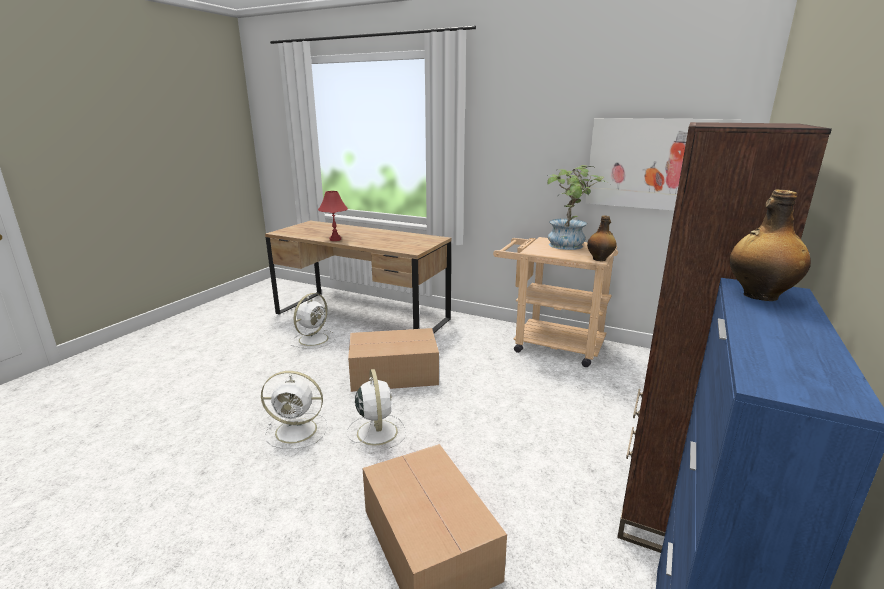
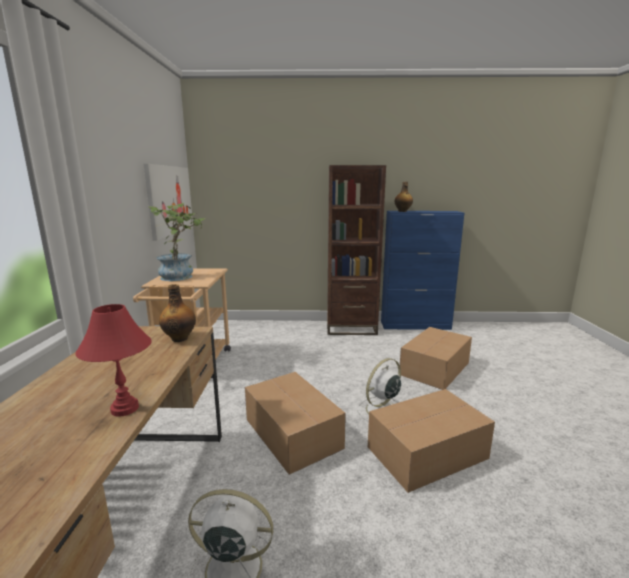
camera: 115 degrees left, 5 degrees down
(298, 430) = (425, 452): white fan -> cardboard box
(600, 259) = (217, 269): bottle -> bottle (180, 338)

